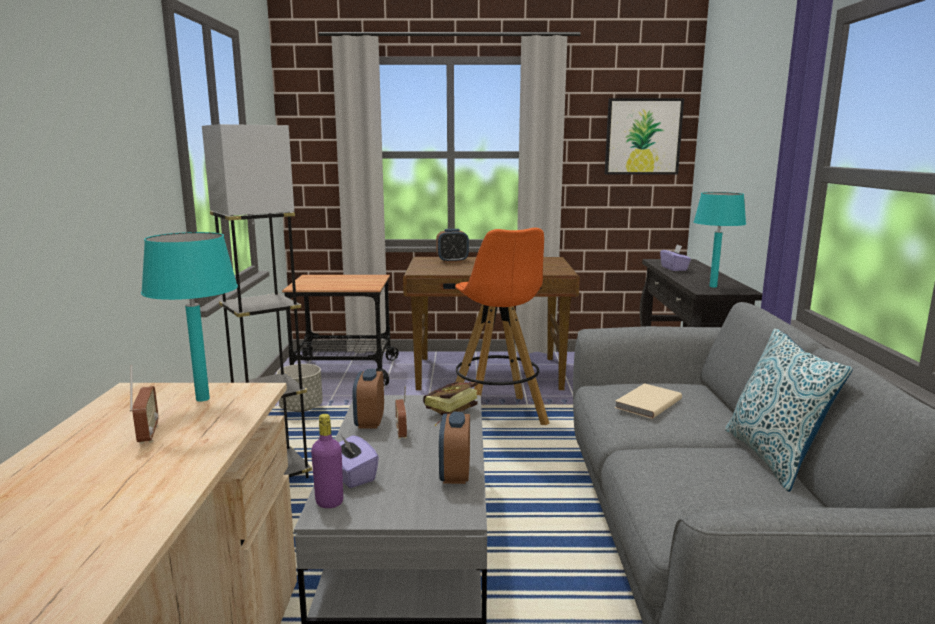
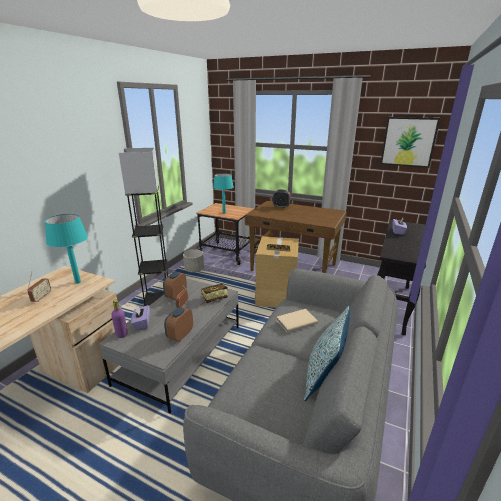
camera: 25 degrees right, 10 degrees up
(497, 416) = (276, 295): orange stool -> cardboard box
(713, 286) = (400, 252): turquoise table lamp -> turquoise table lamp (224, 213)

